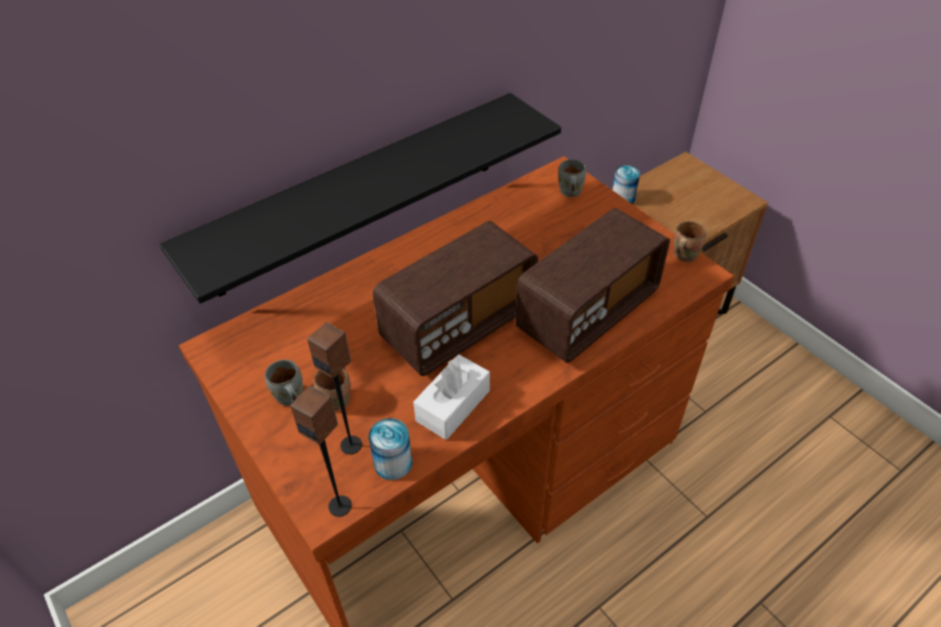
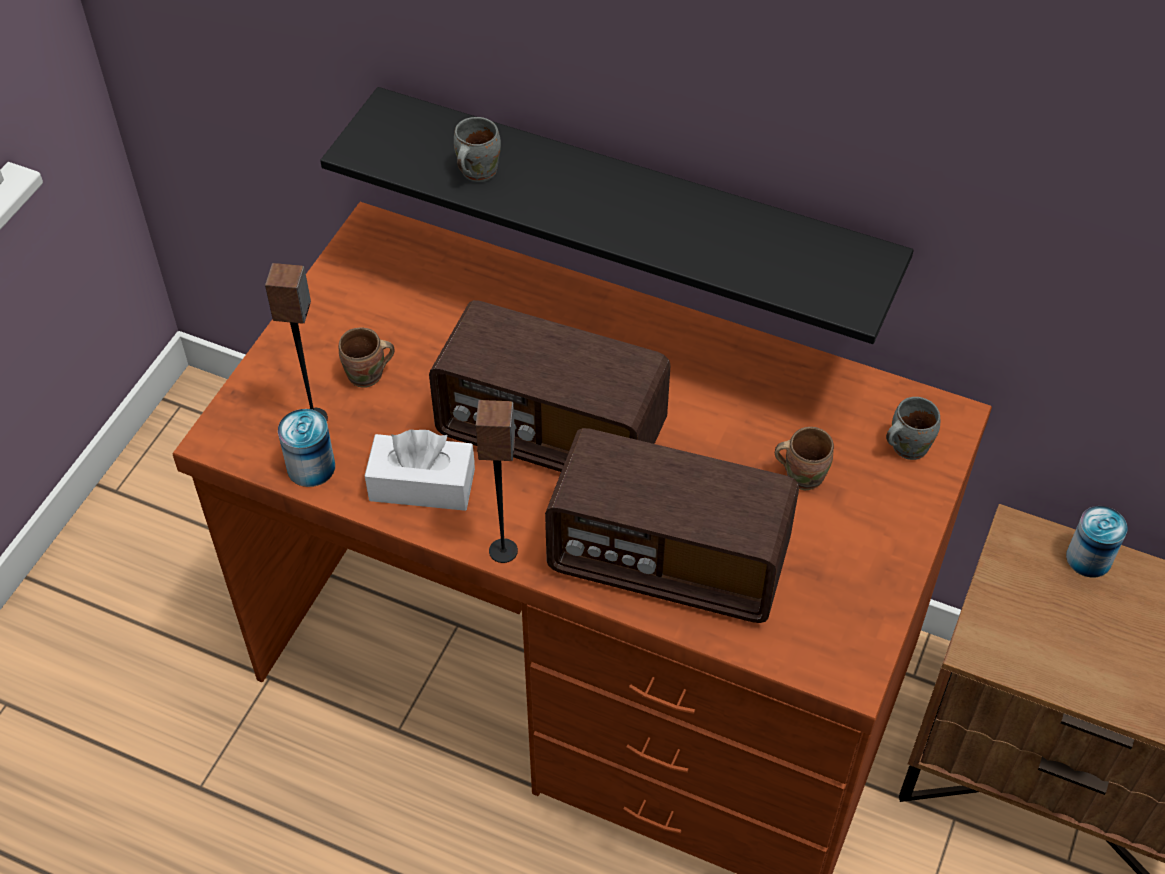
camera: 60 degrees right, 5 degrees up
(289, 398) = (344, 332): grey mug -> grey mug (475, 171)
(340, 505) = (234, 448): speaker -> speaker (504, 551)
(683, 255) = (870, 637): brown mug -> brown mug (802, 474)

